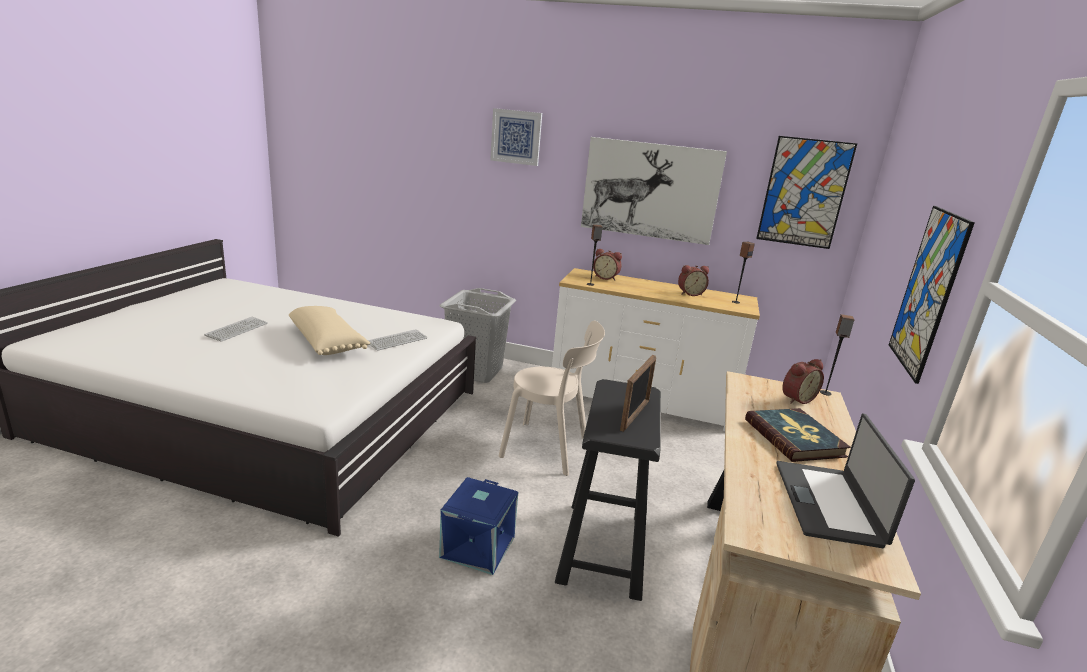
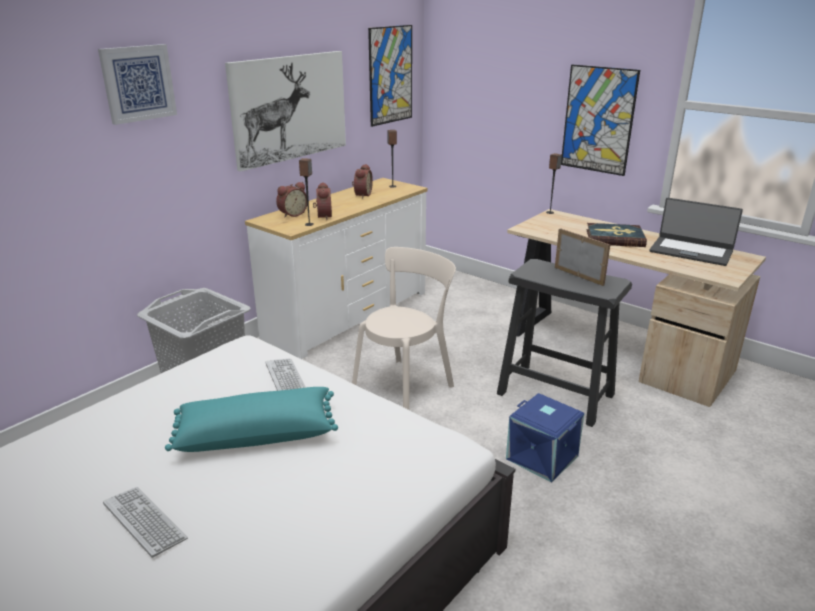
camera: 65 degrees left, 5 degrees up
(328, 342) = (256, 434): beige pillow -> turquoise pillow
(796, 398) = (558, 222): alarm clock -> alarm clock (322, 216)

